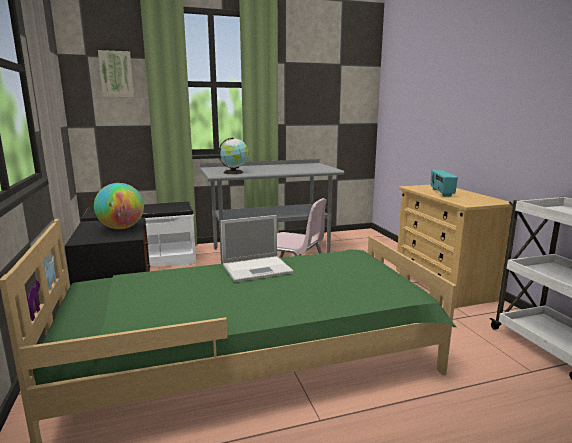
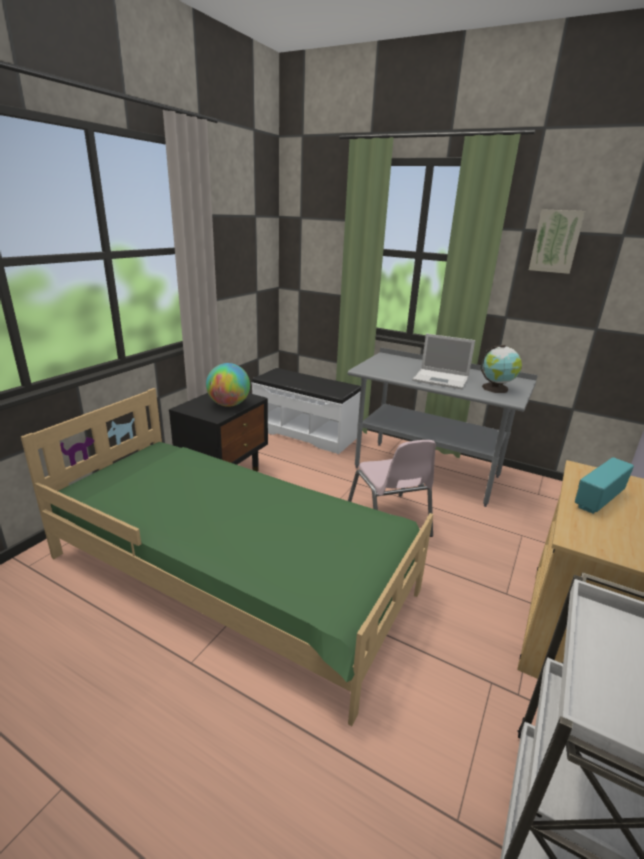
camera: 45 degrees right, 10 degrees up
(116, 74) = (322, 238): picture -> picture (556, 241)
(234, 172) = (388, 371): globe -> globe (496, 389)
(258, 268) = (270, 494): laptop -> laptop (442, 379)

